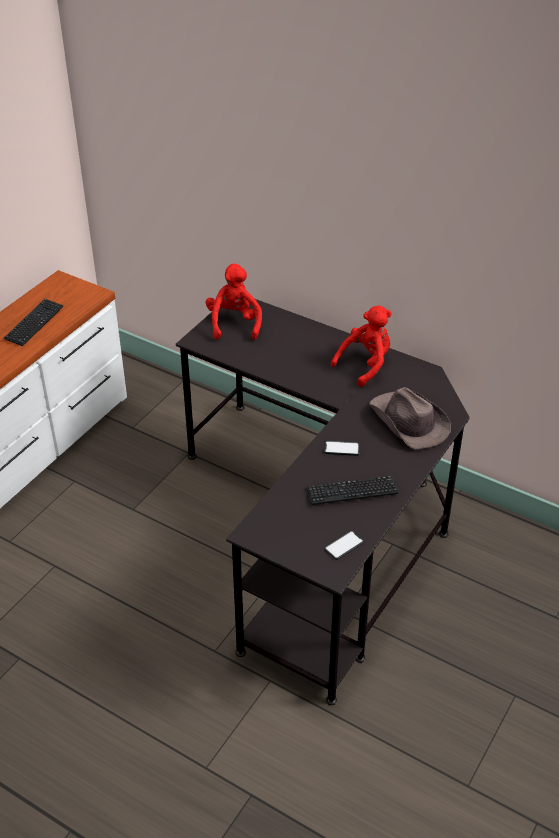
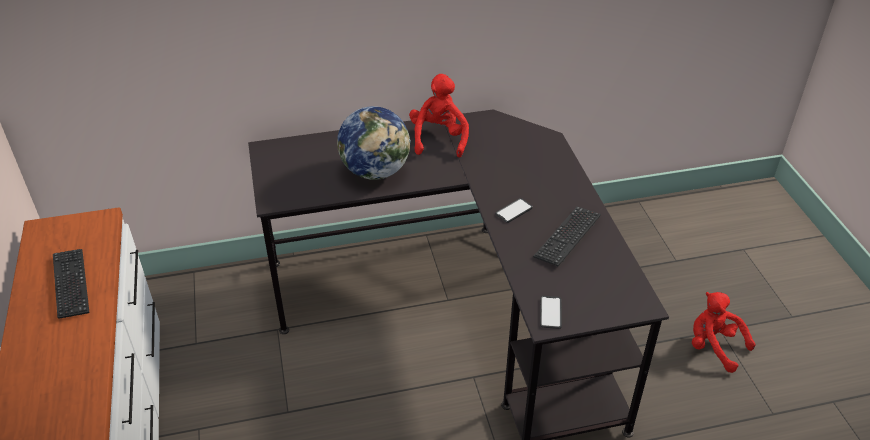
camera: 45 degrees left, 0 degrees up
(234, 323) = (287, 168): red plush toy -> red plush toy (714, 346)
(287, 361) = (376, 171): none -> globe
(344, 545) = (620, 280): phone -> phone (550, 312)
(408, 422) = (529, 161): brown hat -> none

